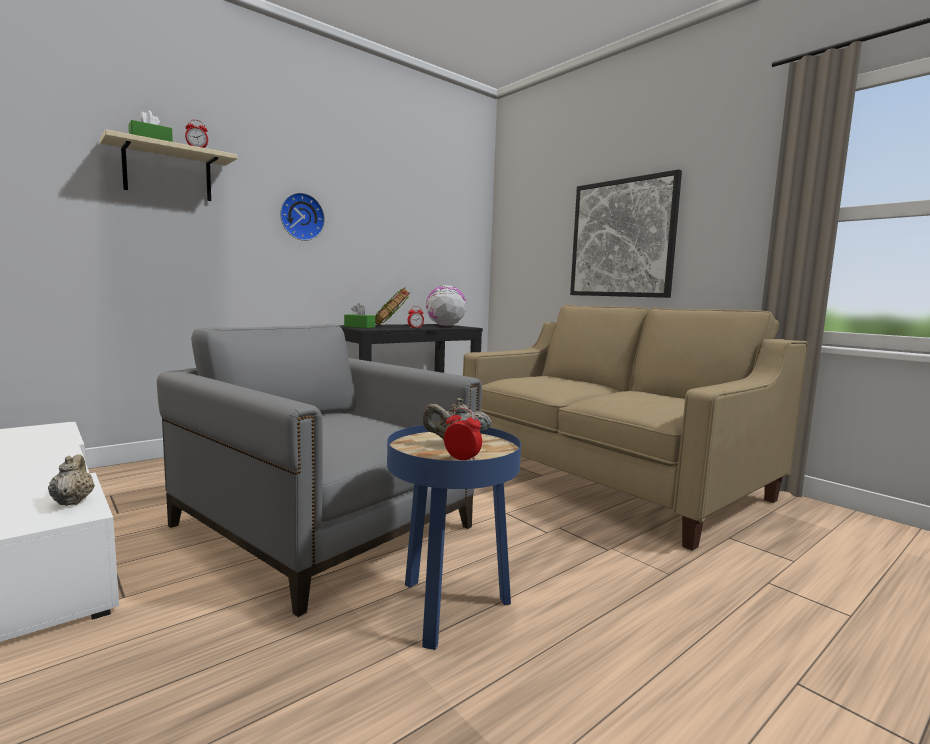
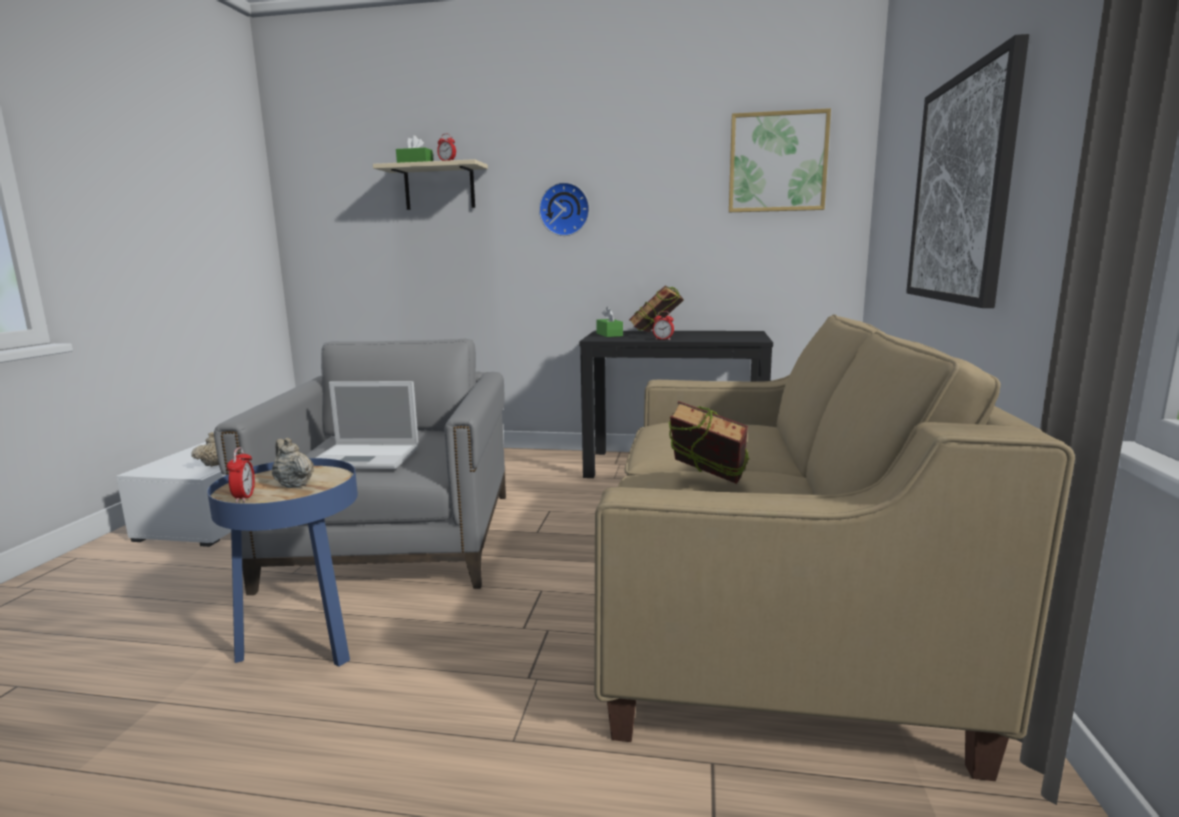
camera: 50 degrees right, 5 degrees up
(355, 436) = (367, 457): none -> laptop
(445, 326) = (736, 336): globe -> none
(446, 207) = (777, 162): none -> picture
(642, 398) = (707, 489): none -> book

